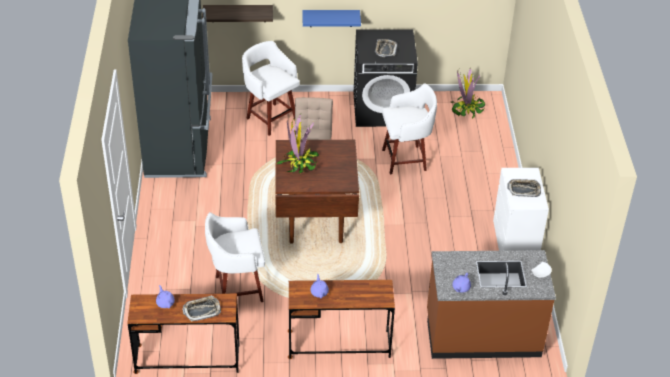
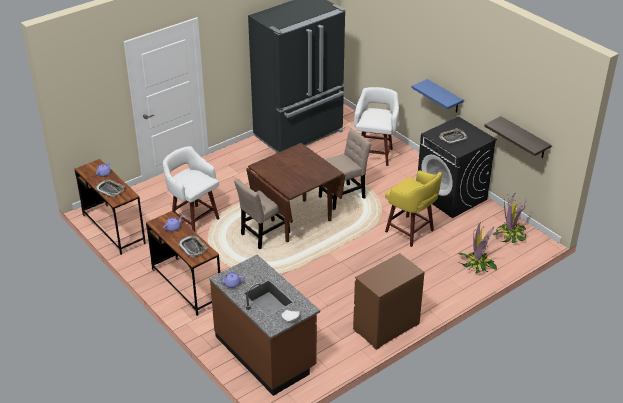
camera: 55 degrees right, 5 degrees down
(238, 13) = (389, 60): shelf -> shelf (524, 138)
(299, 163) = (288, 162): potted plant -> potted plant (477, 265)
(314, 253) = (263, 235): none -> beige chair
(406, 159) = (410, 232): white stool -> yellow stool
(515, 242) = (386, 327): white dresser -> brown dresser
(524, 190) = (387, 274): tray -> tray (193, 248)

